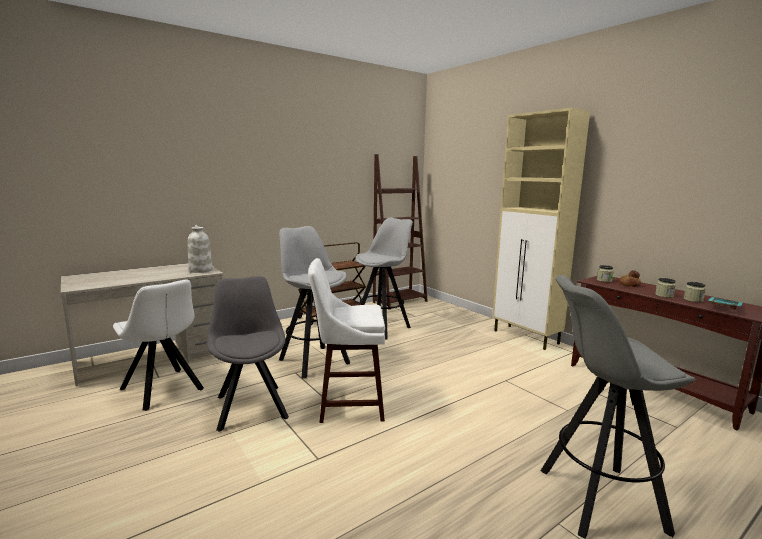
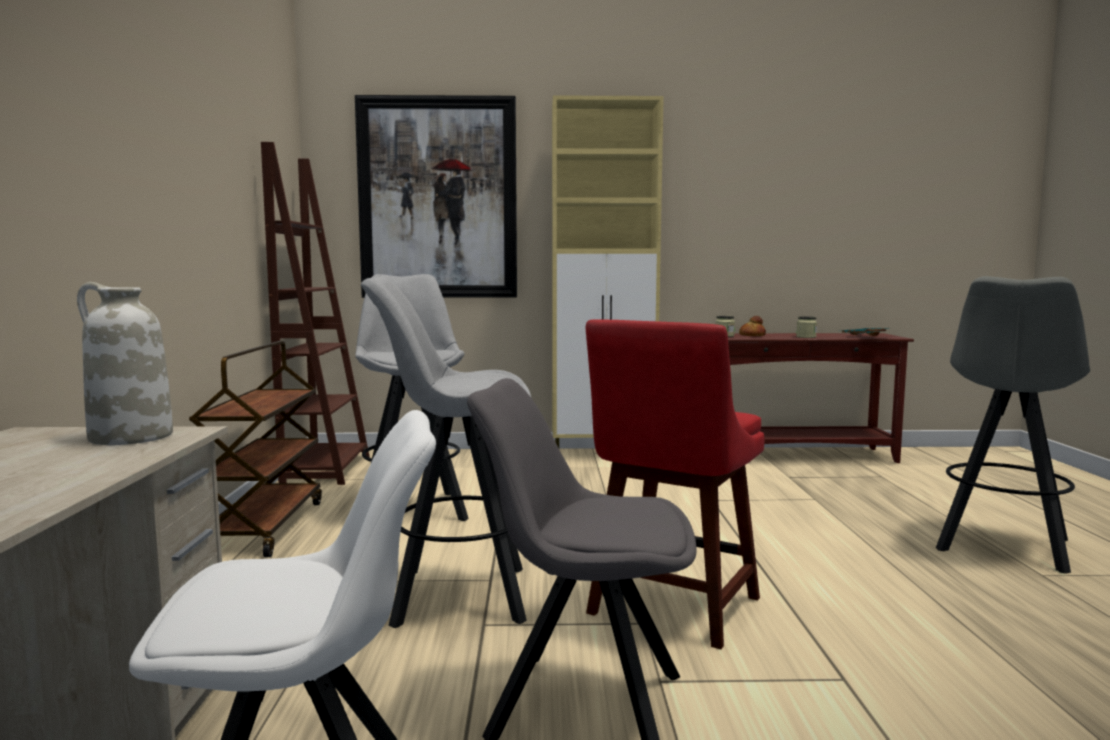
camera: 55 degrees left, 5 degrees down
(347, 403) = (670, 609): white chair -> red chair
(471, 174) = (438, 198): none -> picture
(693, 300) = (829, 336): jar -> none

